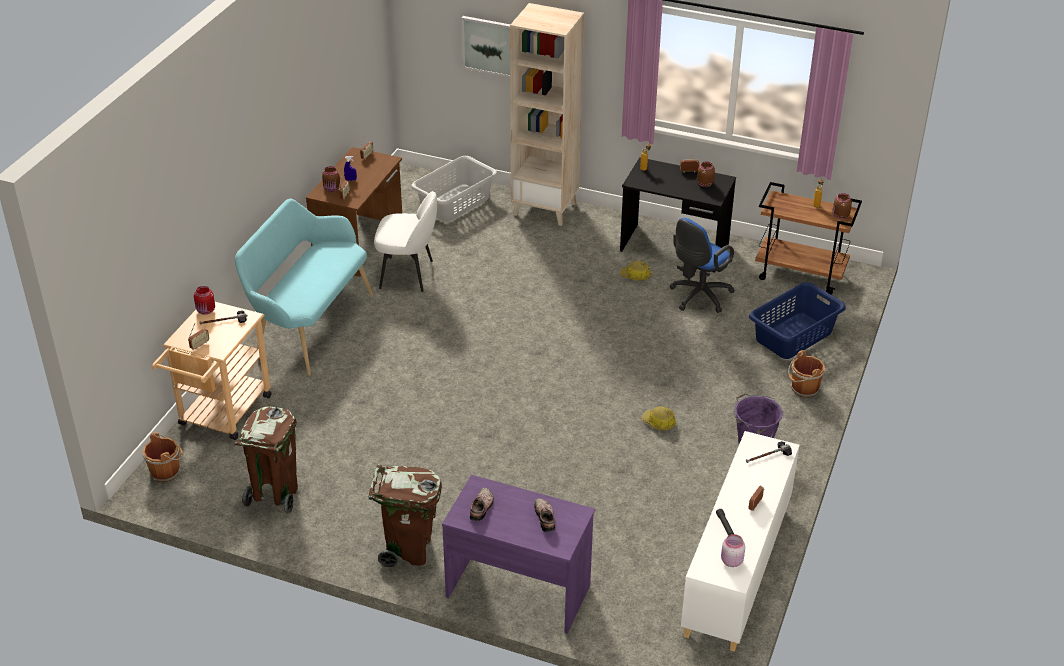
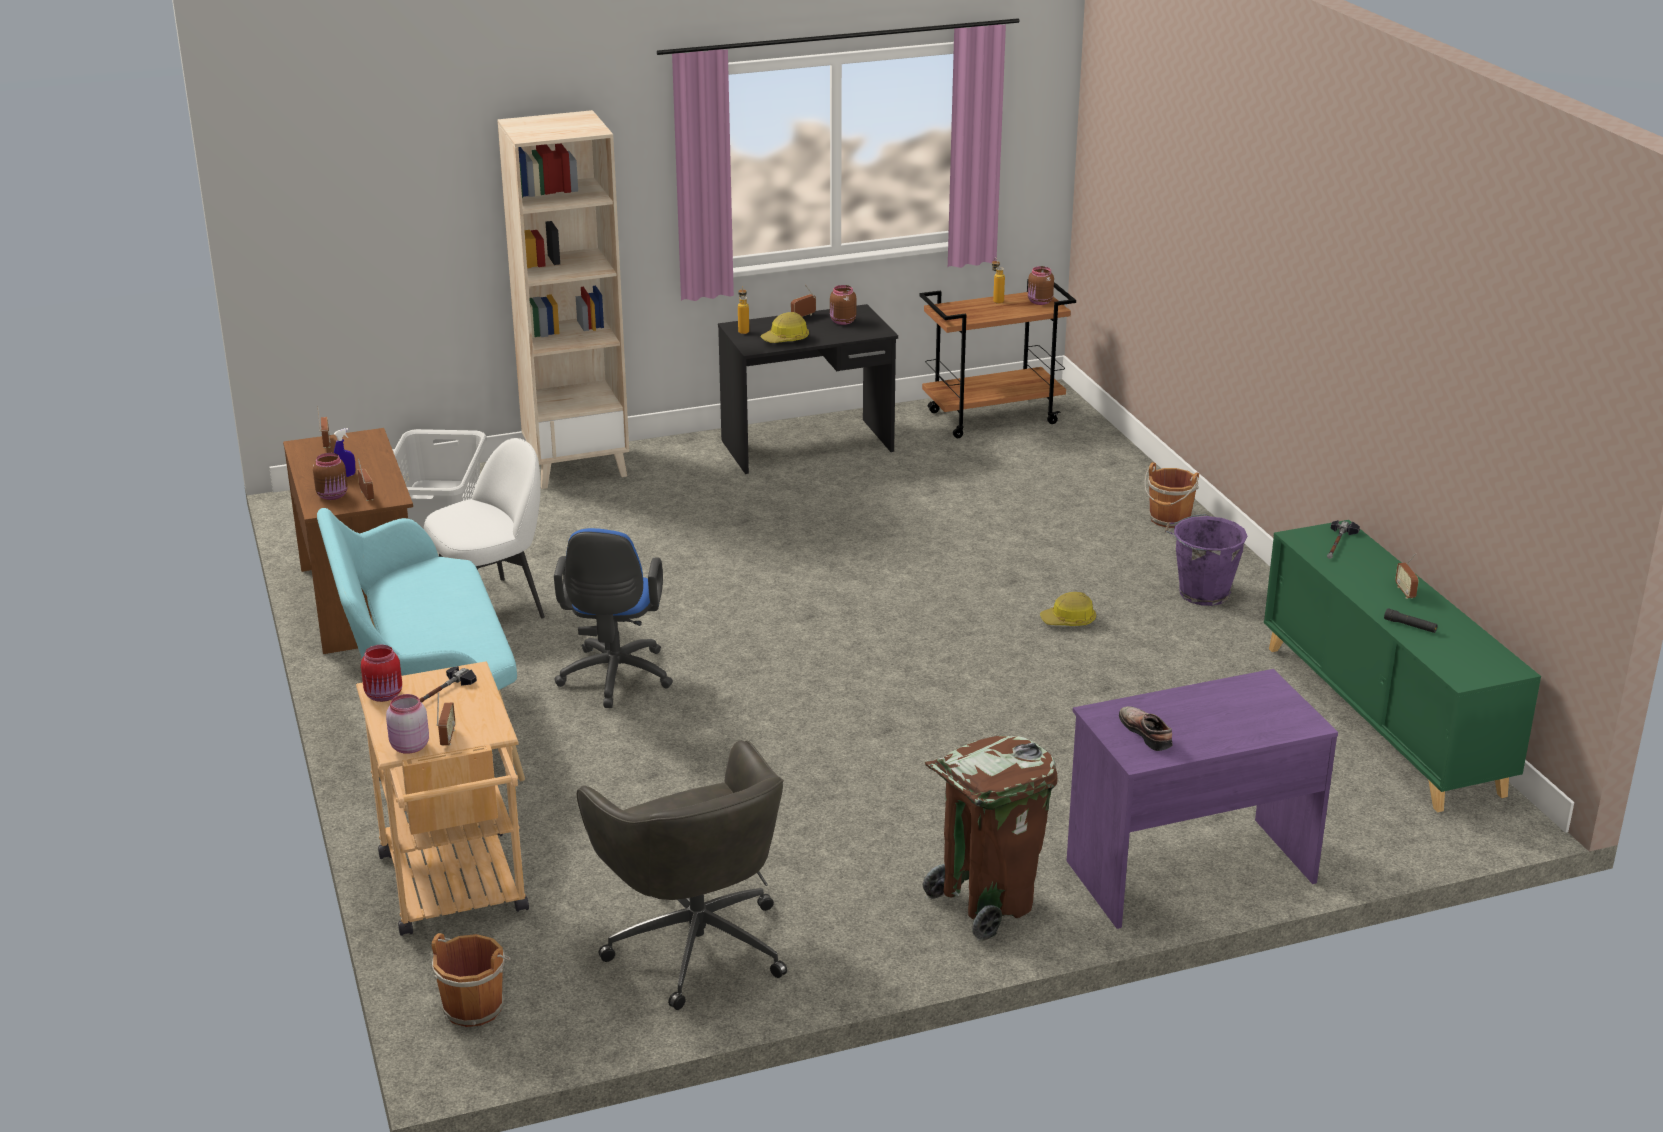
camera: 40 degrees left, 10 degrees down
(275, 494) = (695, 943): brown trash can -> grey office chair
(489, 46) = (432, 218): picture -> none
(546, 517) = (1237, 704): shoe -> none
(635, 276) = (805, 490): hard hat -> hard hat (786, 339)
(698, 297) = (914, 482): blue office chair -> blue office chair (614, 680)
(731, 561) = (1475, 655): pink jar -> pink jar (408, 747)
(736, 570) = (1382, 719): white cabinet -> green cabinet
(794, 336) = (1079, 475): blue laundry basket -> none

